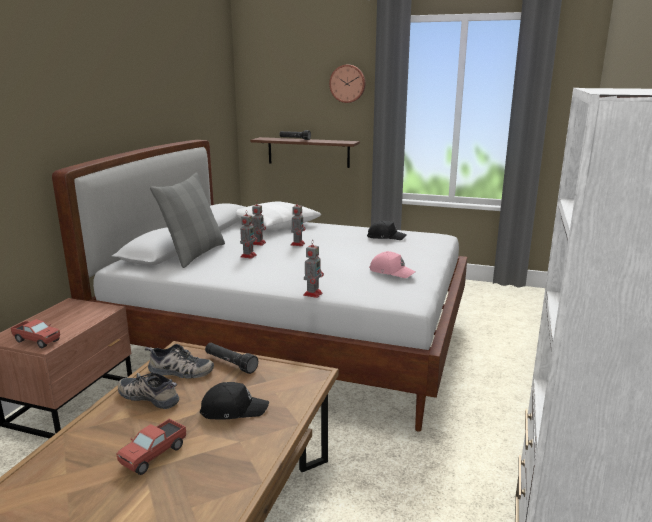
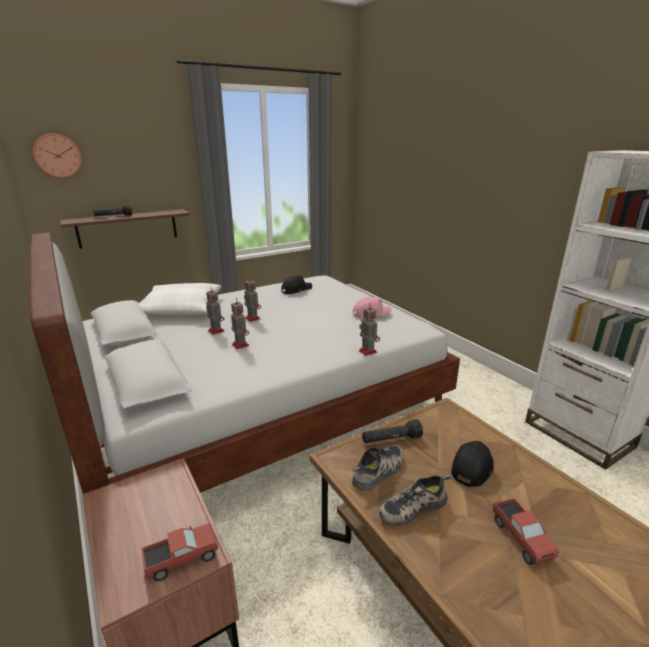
camera: 50 degrees left, 5 degrees up
(194, 254) = (184, 365): grey pillow -> none
(347, 83) = (161, 151): wall clock -> wall clock (57, 156)

